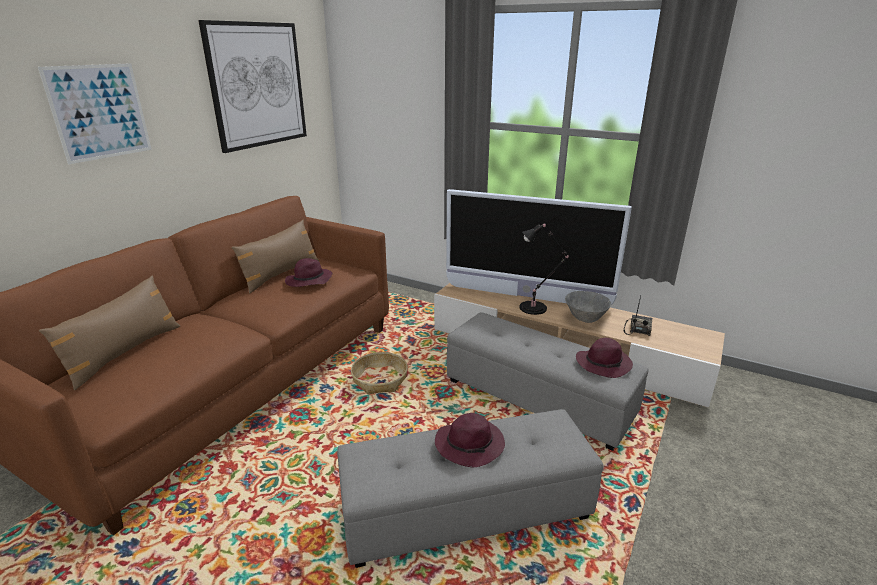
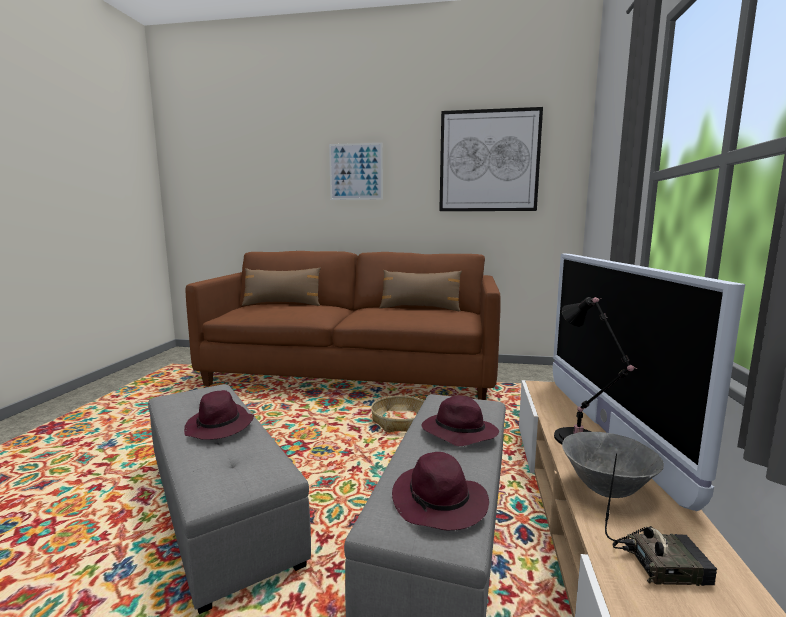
camera: 70 degrees right, 15 degrees down
(308, 281) = (415, 313): purple hat -> purple hat (458, 433)

